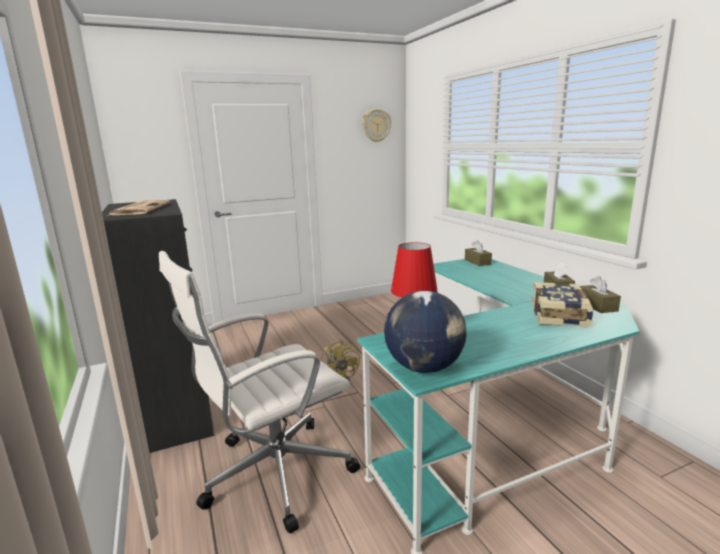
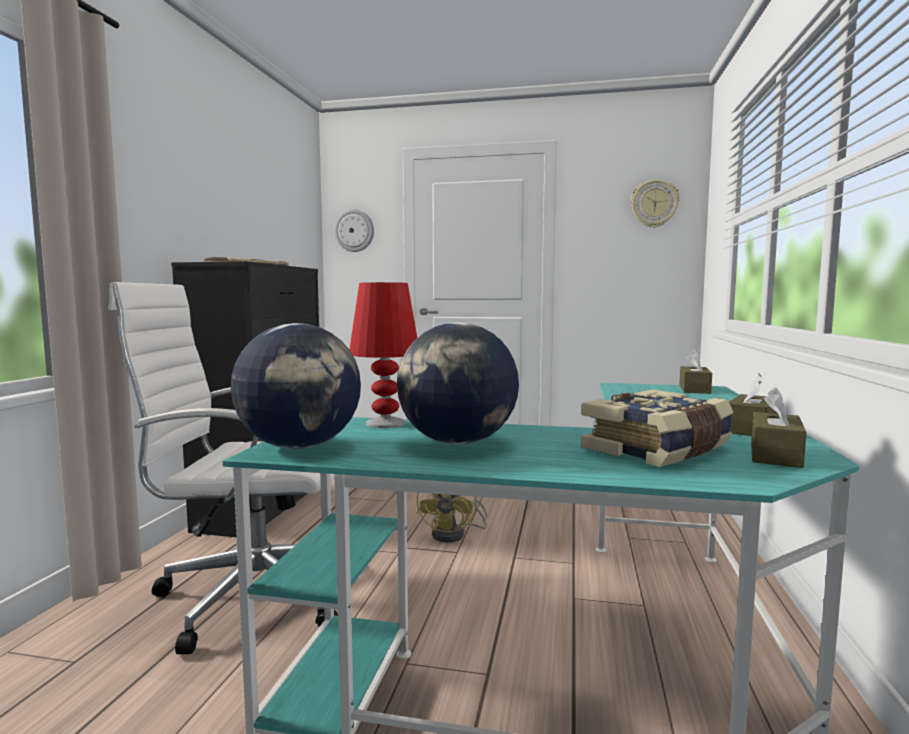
camera: 35 degrees right, 10 degrees down
(140, 146) = (354, 230): none -> wall clock
(483, 337) = (456, 443): none -> globe

